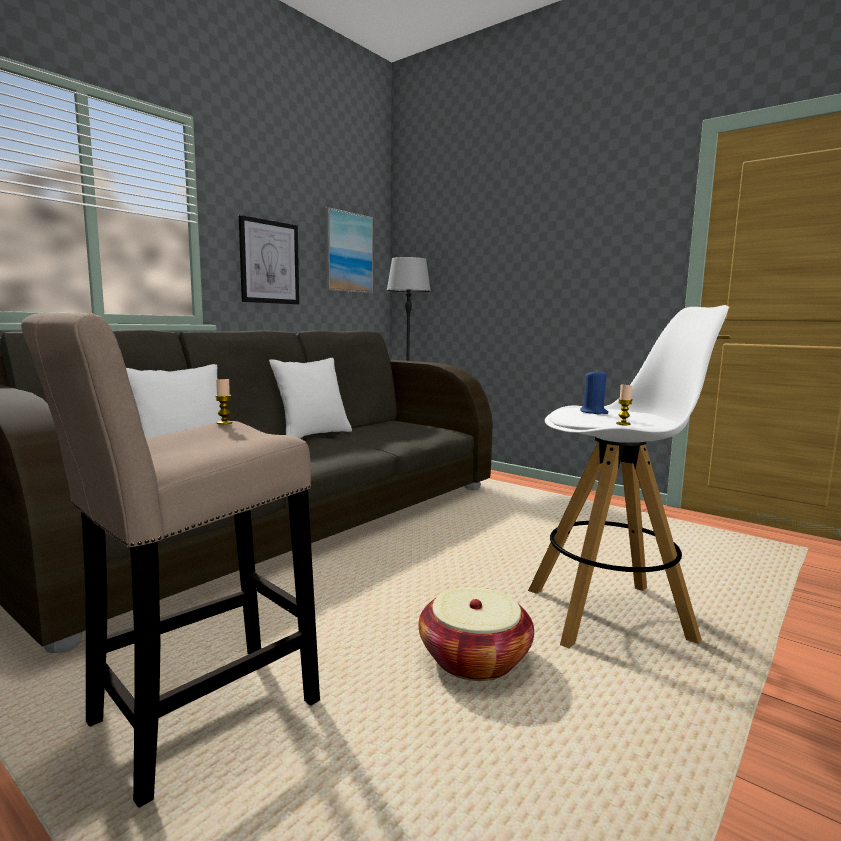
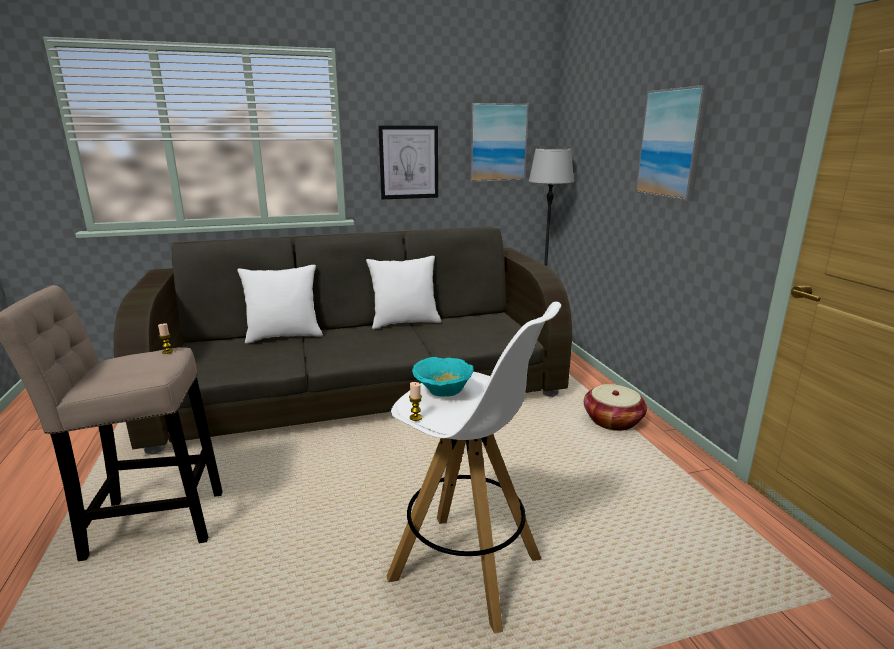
camera: 35 degrees right, 10 degrees up
(474, 658) = (319, 557): basket -> basket (612, 421)
(554, 243) = (672, 144): none -> picture
(593, 412) = (442, 391): blue candle -> turquoise bowl

